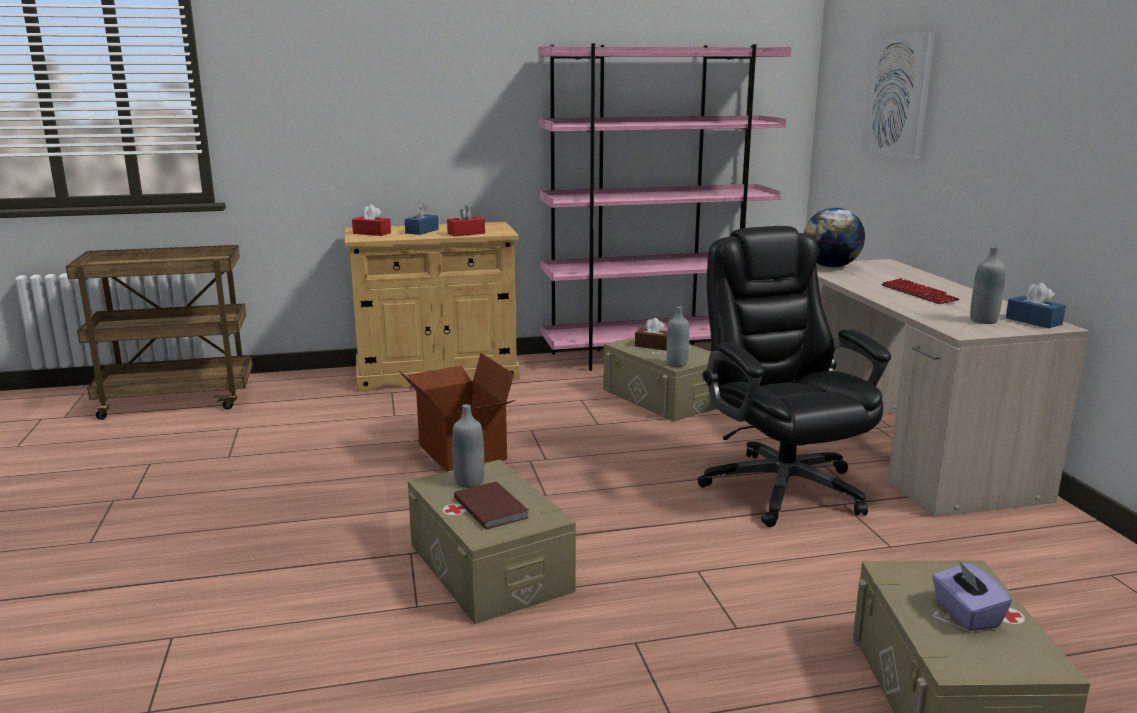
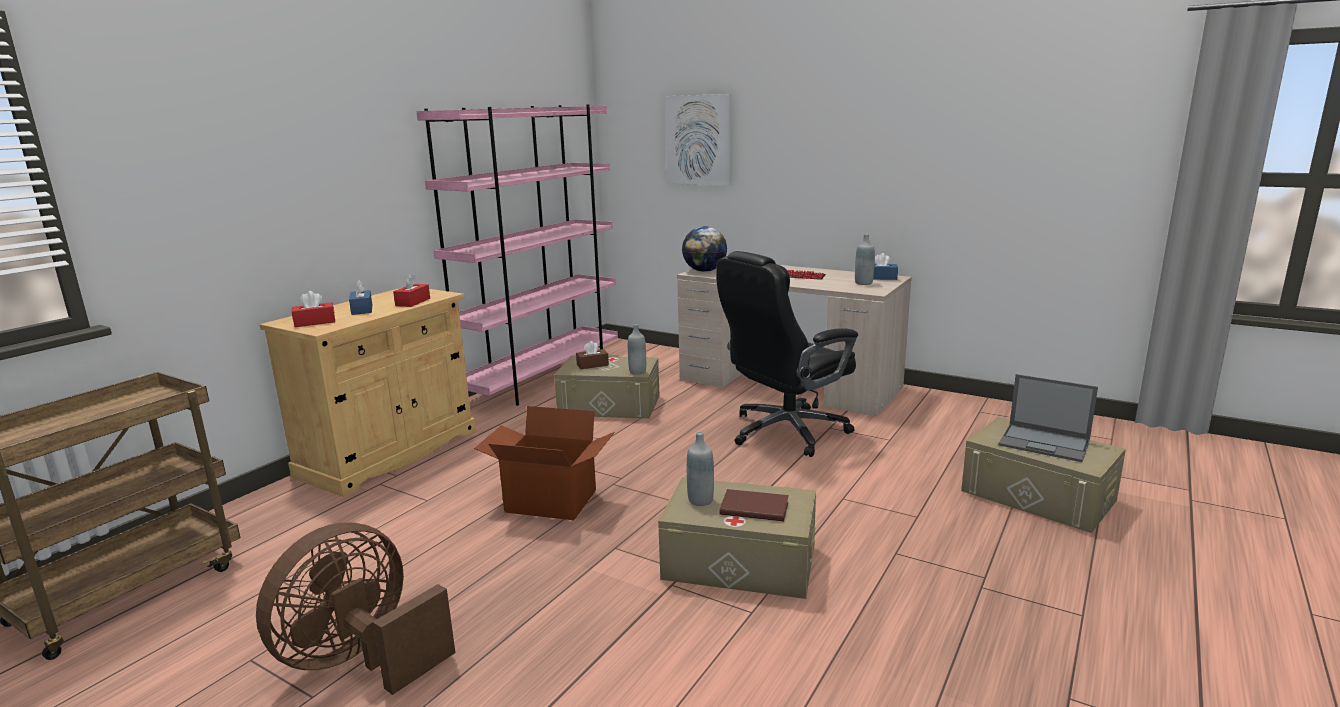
camera: 45 degrees left, 0 degrees up
(182, 493) = (361, 660): none -> brown fan
(781, 486) = (785, 432): black office chair -> black office chair turned 60 degrees counterclockwise
(965, 614) = (1045, 443): purple tissue box -> laptop

